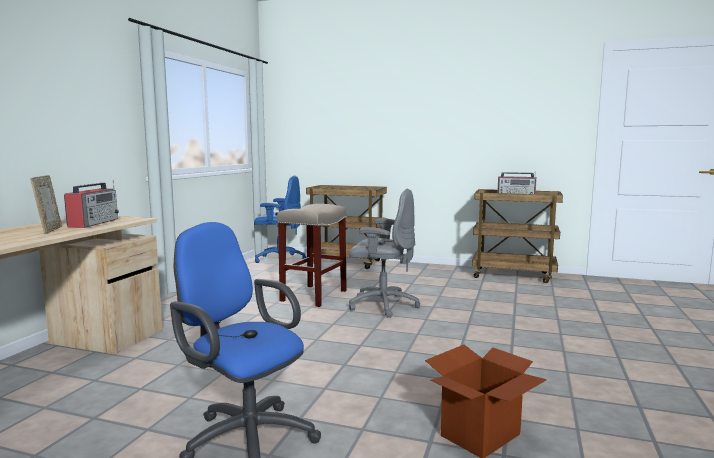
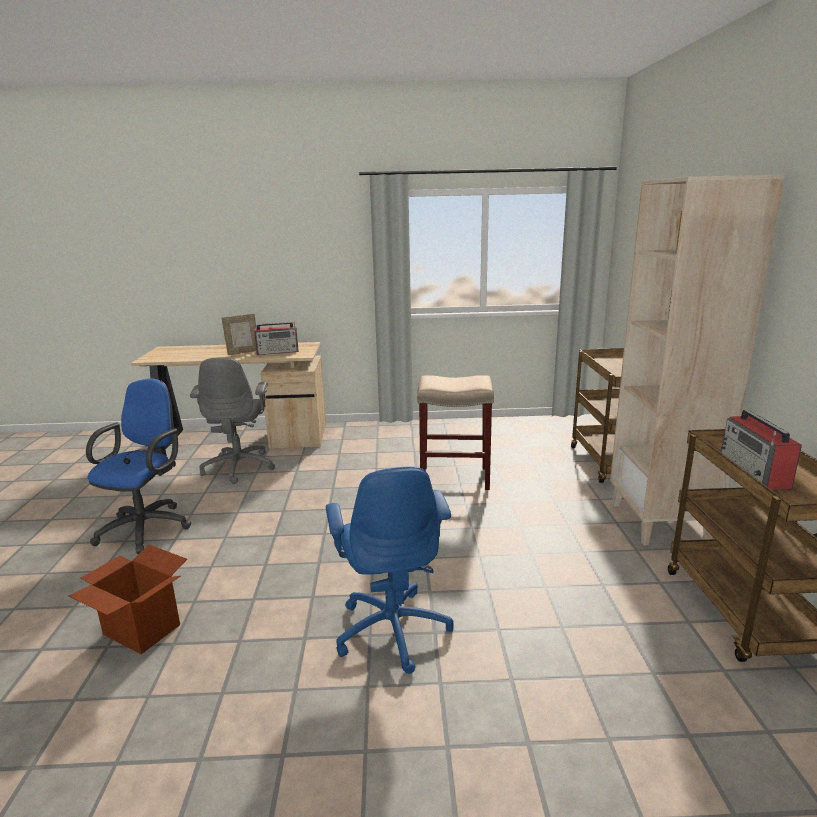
camera: 70 degrees right, 10 degrees up
(279, 259) = (570, 428): blue office chair -> blue office chair (393, 629)
(382, 305) = (454, 521): grey office chair -> grey office chair (239, 467)
(425, 269) = (660, 522): none -> beige bookcase

